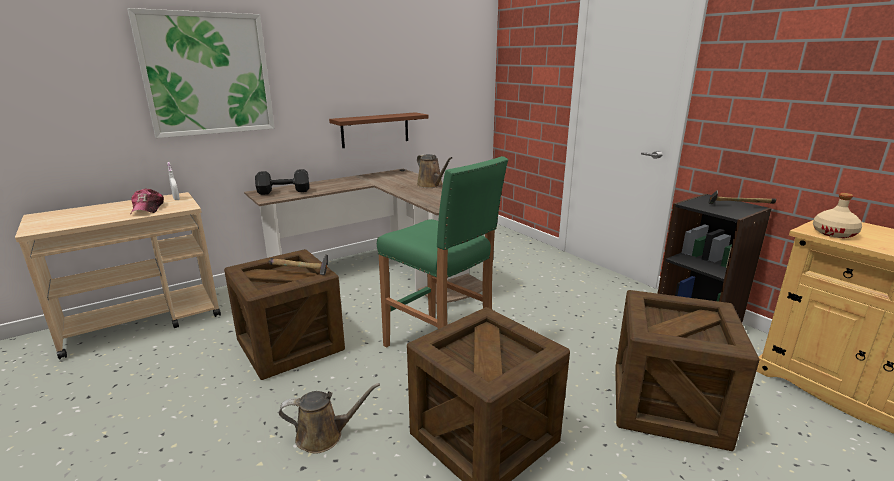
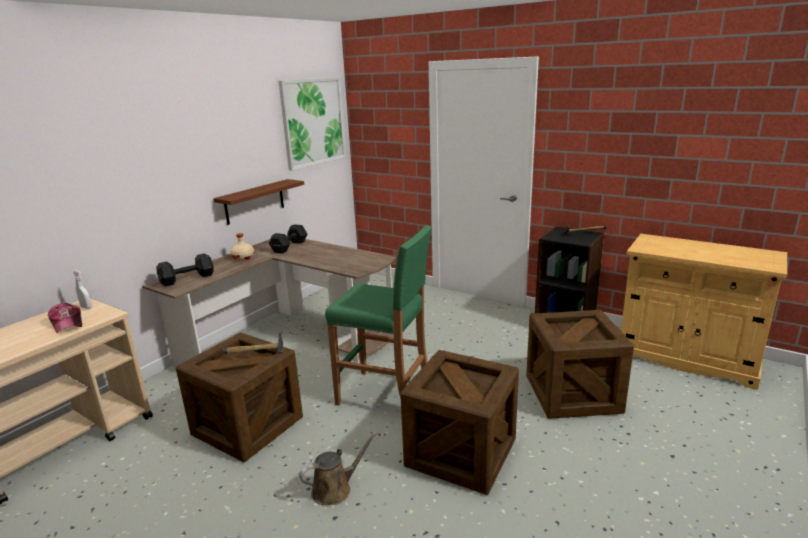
camera: 20 degrees left, 0 degrees up
(207, 74) = (96, 173): picture -> picture (313, 122)
(397, 179) = (288, 247): none -> black dumbbell
(431, 185) = (327, 249): brown watering can -> none
(834, 233) = (652, 248): beige bottle -> beige bottle (243, 257)

